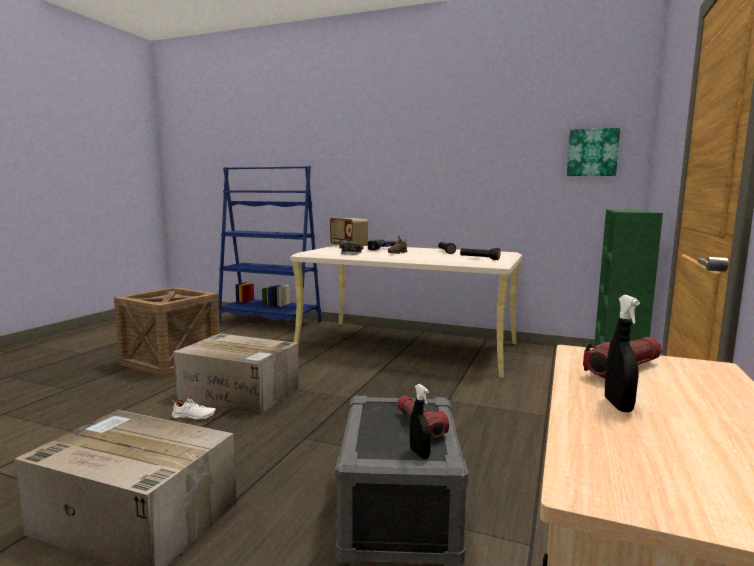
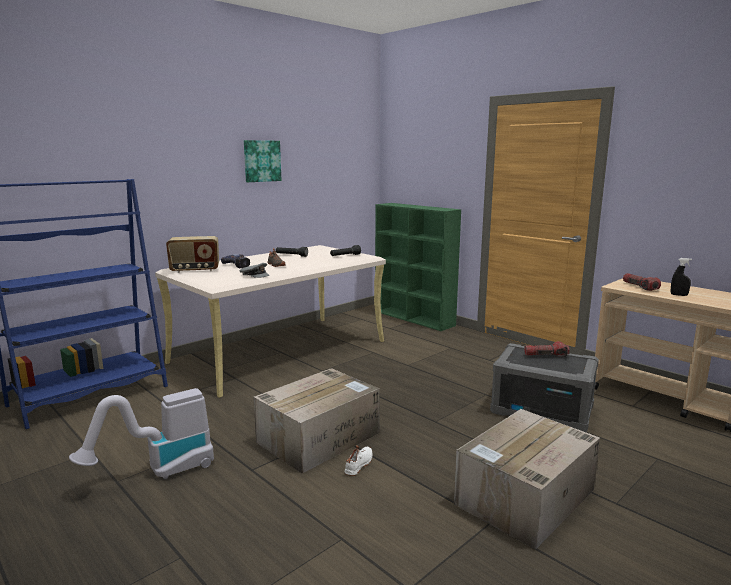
camera: 65 degrees left, 5 degrees up
(171, 361) = (159, 472): crate -> vacuum cleaner
(419, 453) = (579, 361): black spray bottle -> none
(592, 152) = (352, 161): picture -> picture (261, 161)

